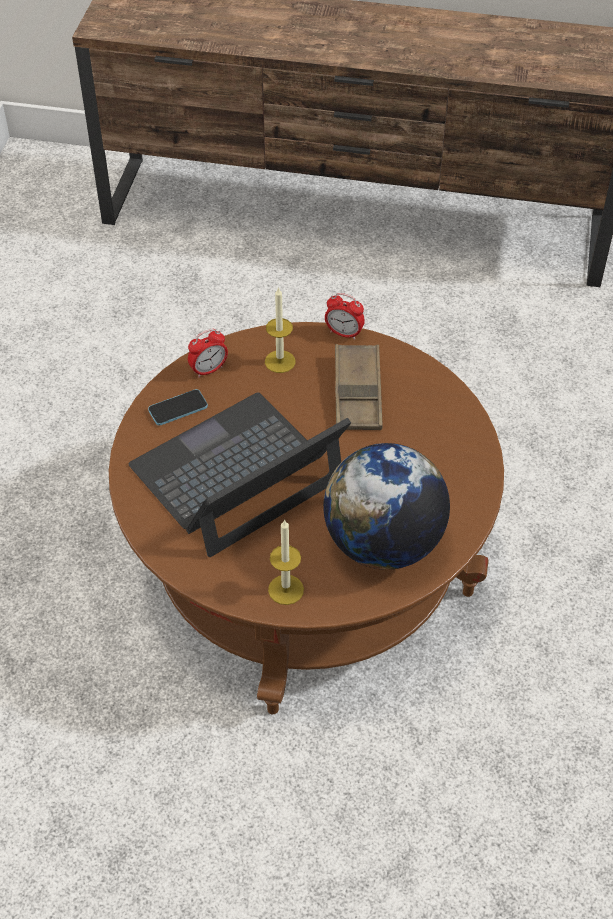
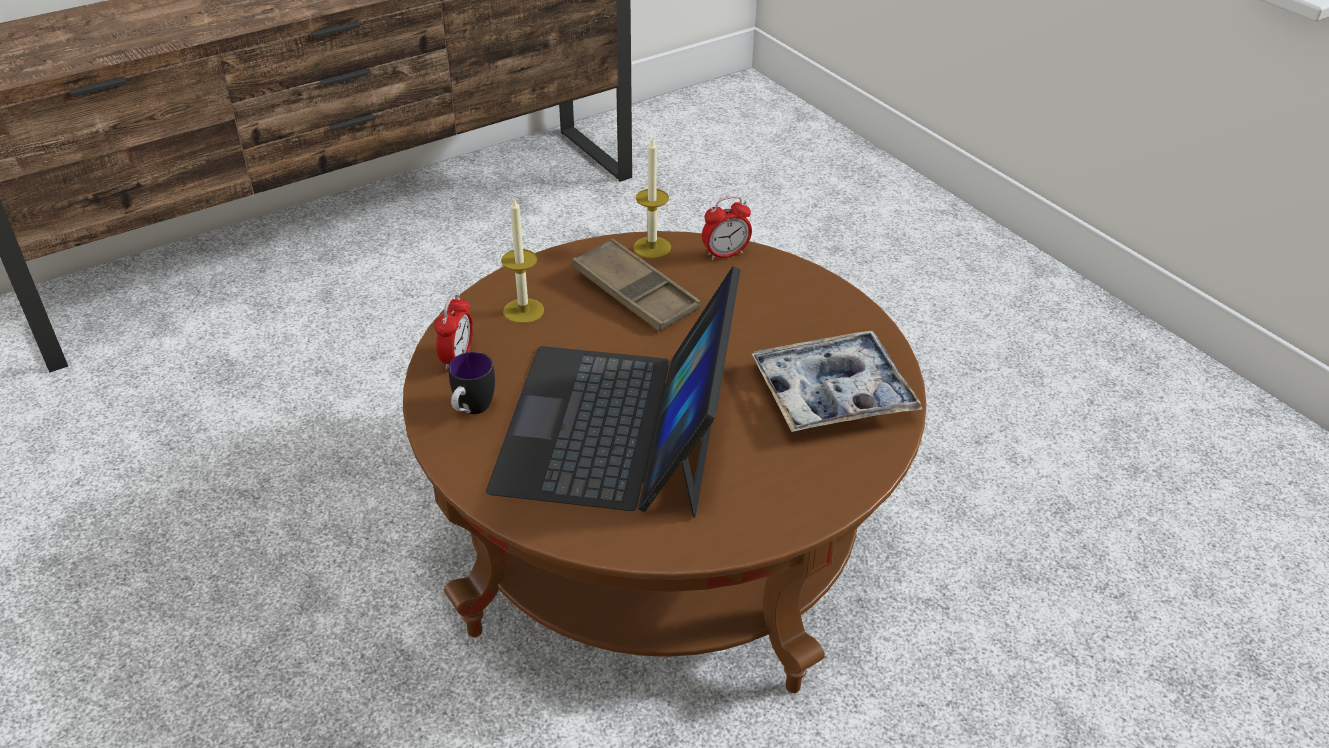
camera: 45 degrees left, 10 degrees down
(178, 408) = (471, 411): phone -> mug
(286, 589) = (807, 492): candle -> candle (652, 247)
(344, 333) = (554, 255): alarm clock -> alarm clock (725, 254)
(383, 543) = (832, 394): globe -> tray

